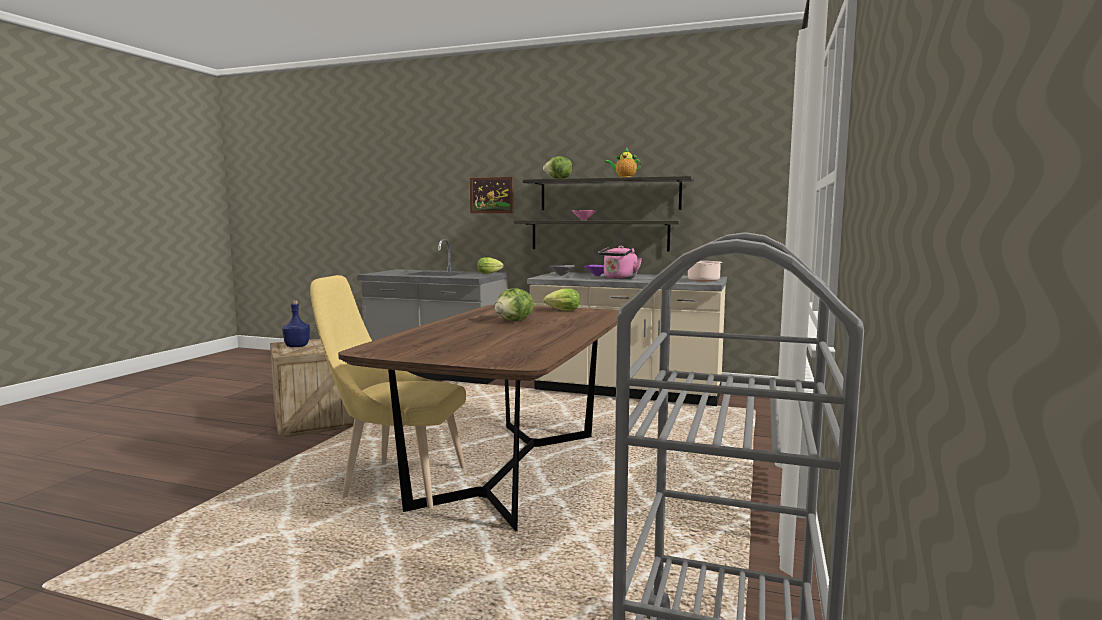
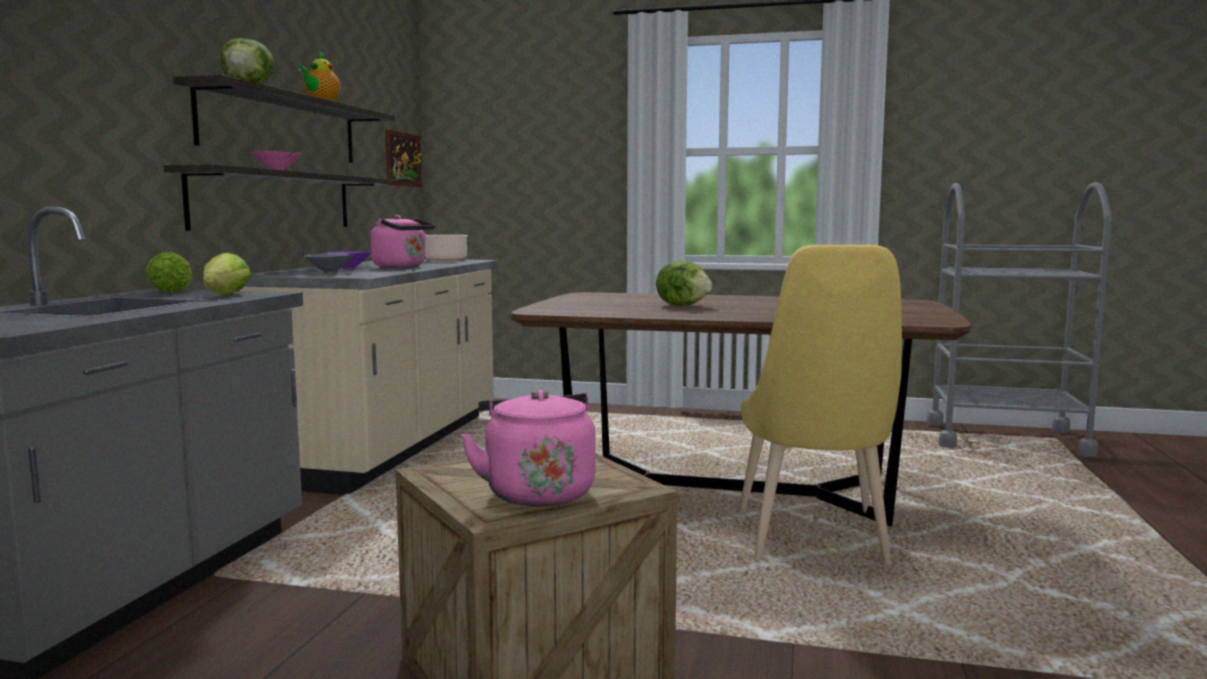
camera: 95 degrees left, 0 degrees up
(297, 346) = (537, 492): blue bottle -> pink kettle
(491, 195) = (93, 94): picture -> picture (402, 159)
(561, 310) = (583, 300): lettuce -> lettuce (224, 295)

